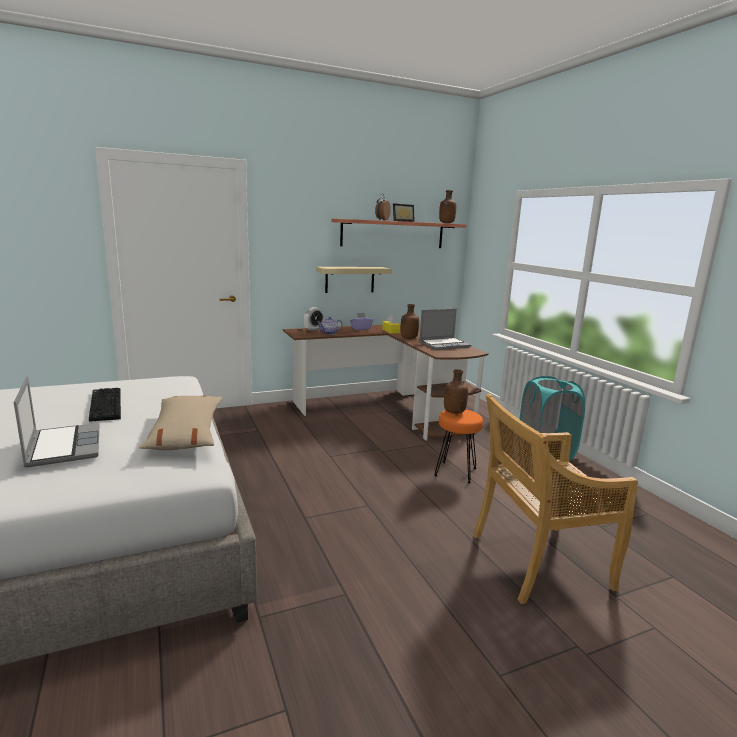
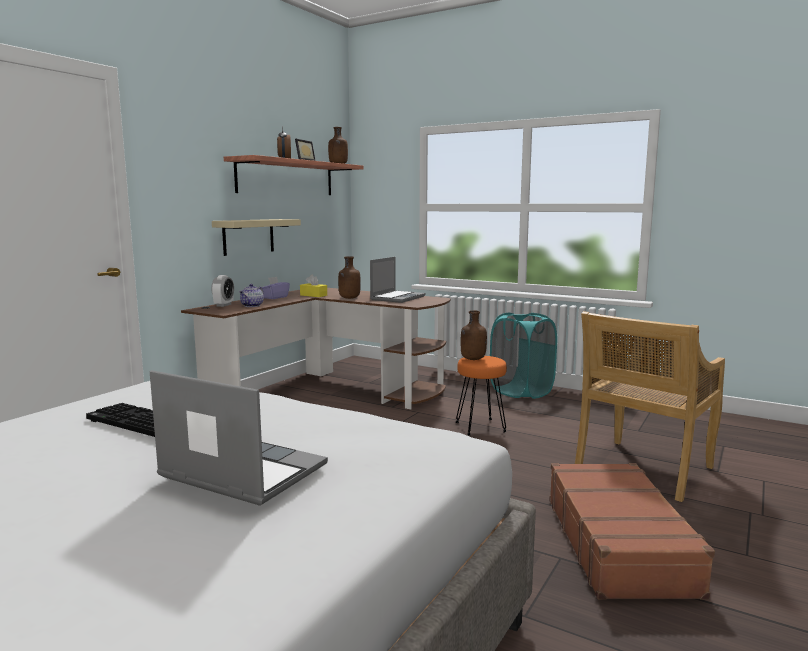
camera: 35 degrees left, 5 degrees down
(186, 433) = (348, 420): beige pillow -> none
(405, 607) = (619, 544): none -> brown suitcase

